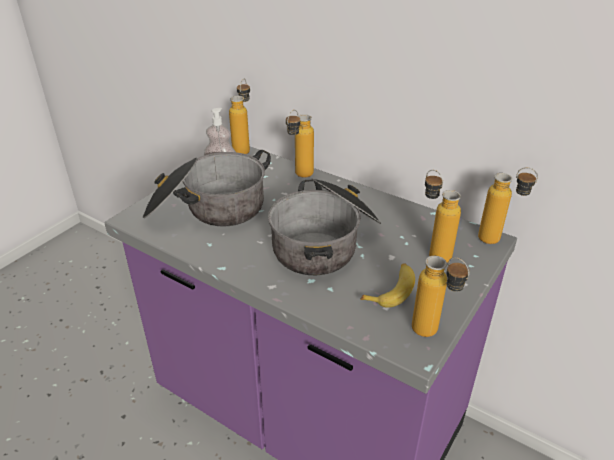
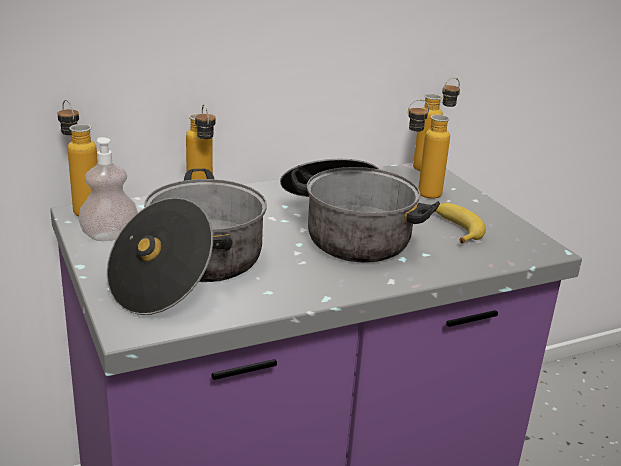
camera: 60 degrees left, 10 degrees down
(432, 335) = (530, 235): bottle -> none

